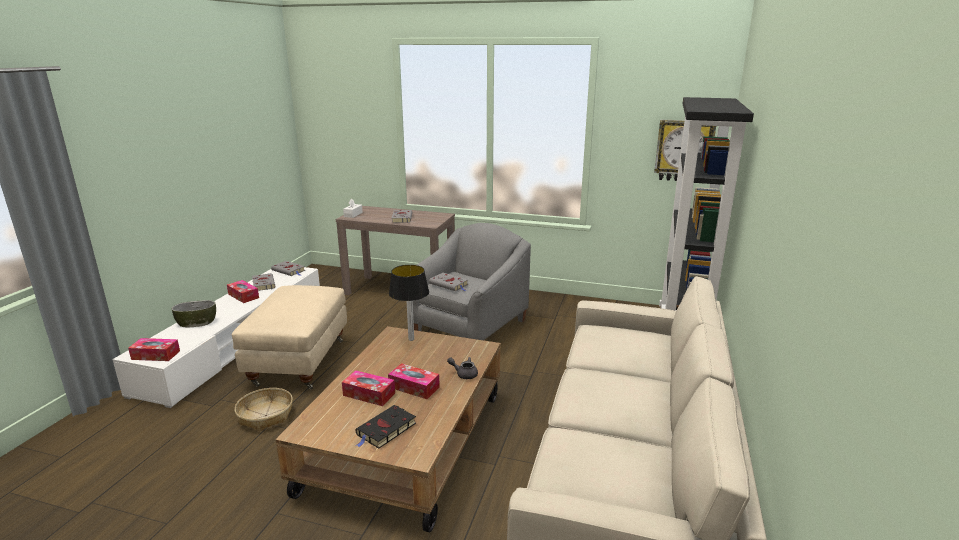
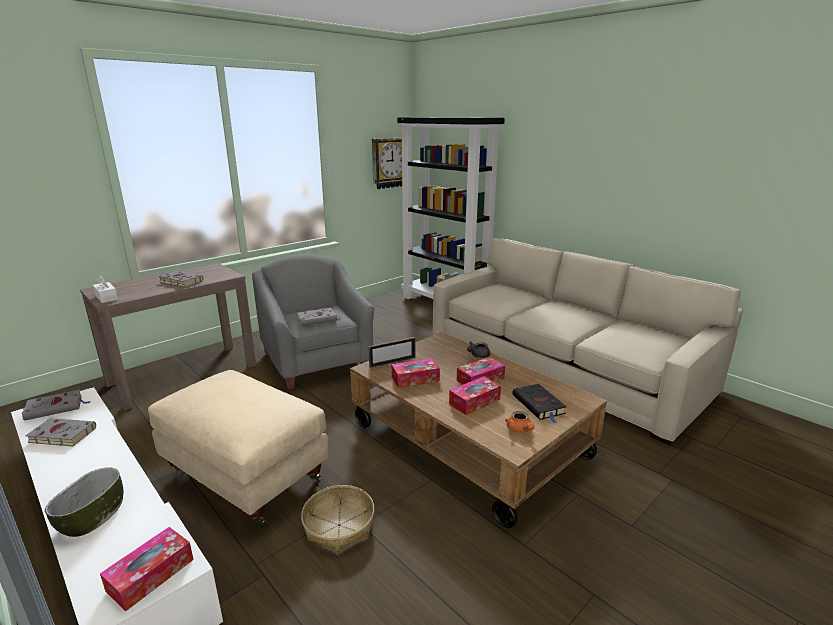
camera: 60 degrees left, 0 degrees up
(243, 296) = (72, 458): tissue box -> tissue box (415, 379)
(332, 428) = (520, 430): none -> orange teapot
(411, 339) = (392, 362): table lamp -> picture frame

